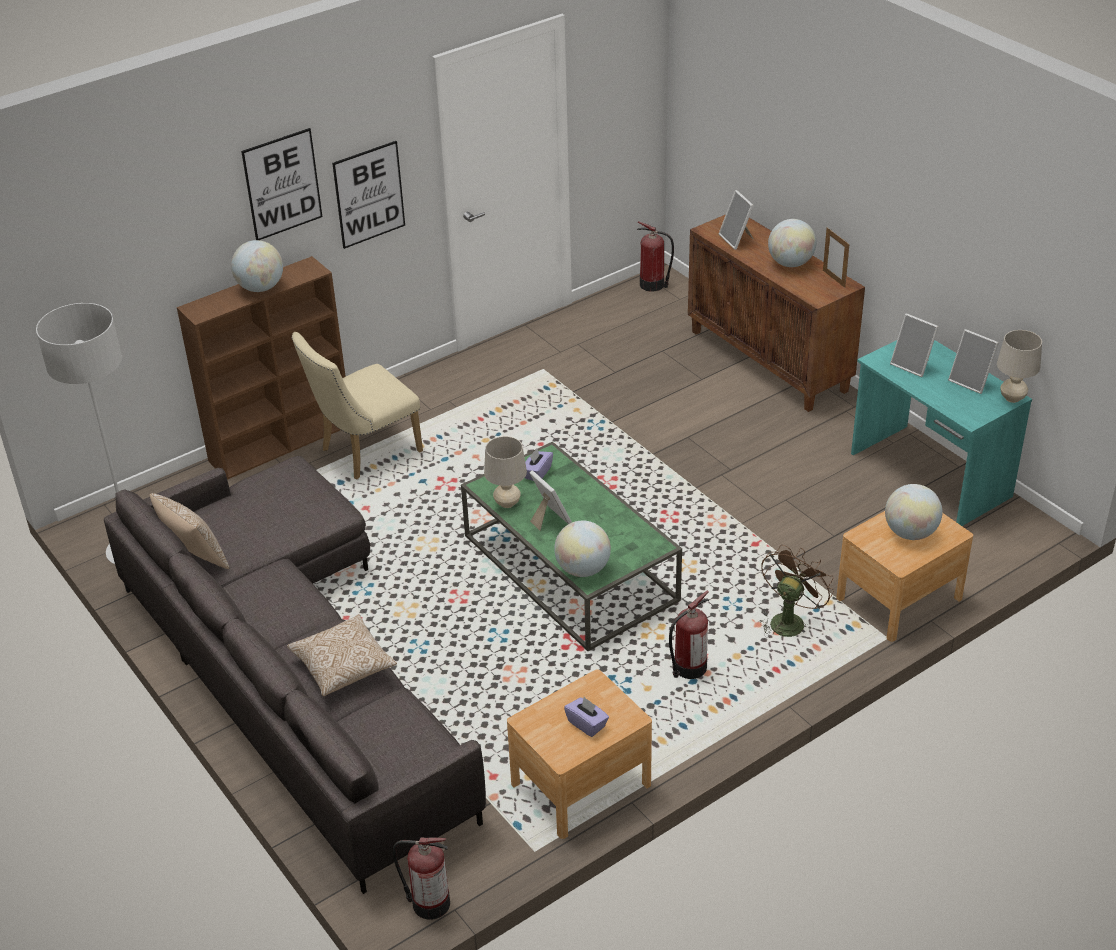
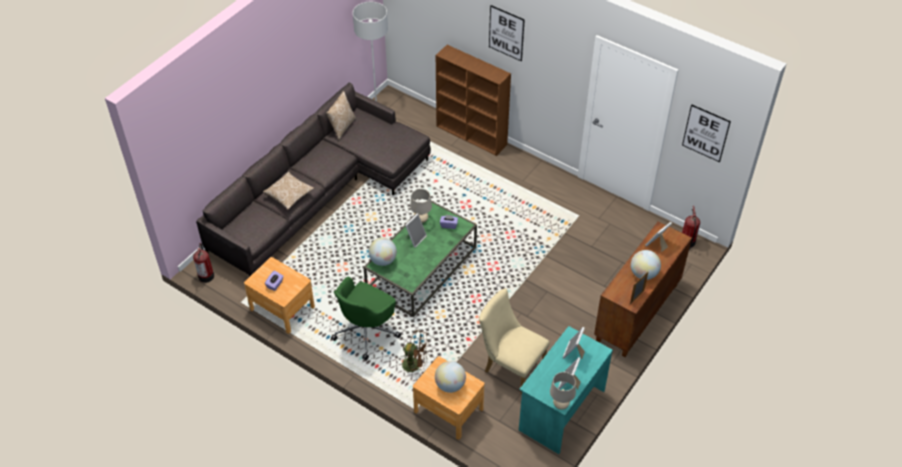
camera: 70 degrees right, 10 degrees up
(260, 288) = (474, 65): globe -> none
(364, 452) = (477, 167): beige chair -> beige chair (510, 366)
(369, 194) = (547, 70): picture -> picture (706, 133)
(688, 669) = (366, 331): fire extinguisher -> green office chair

